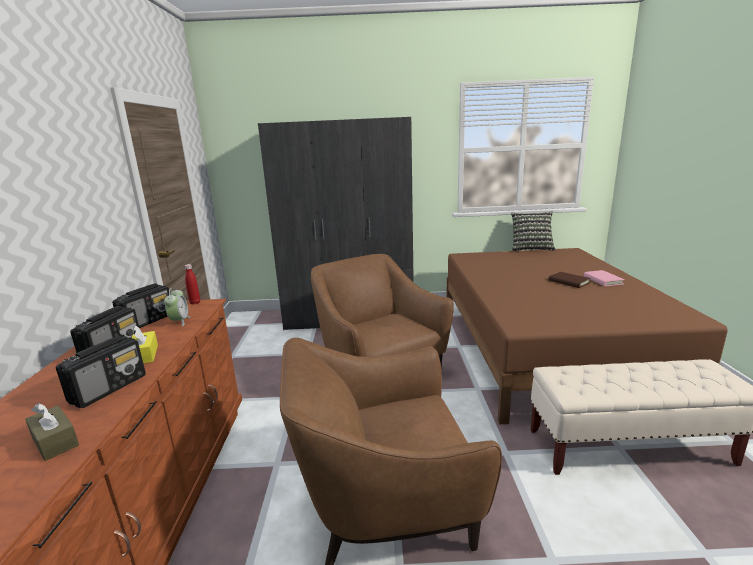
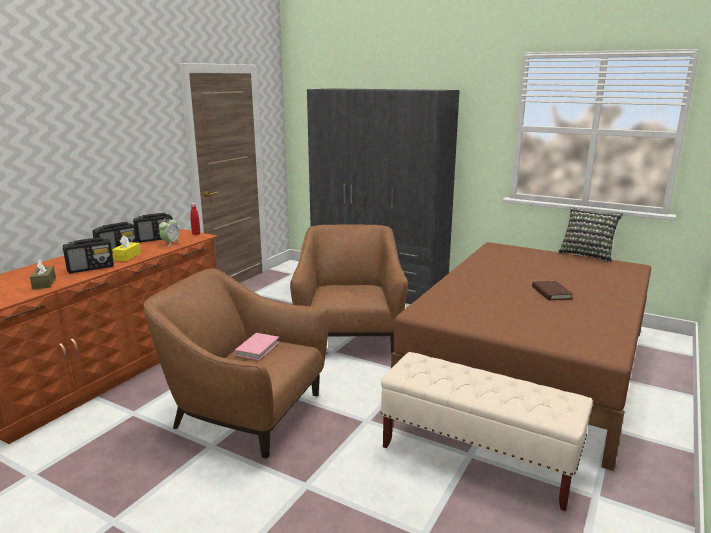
camera: 30 degrees right, 0 degrees up
(602, 280) = (593, 300): pink book -> pink book (257, 348)

